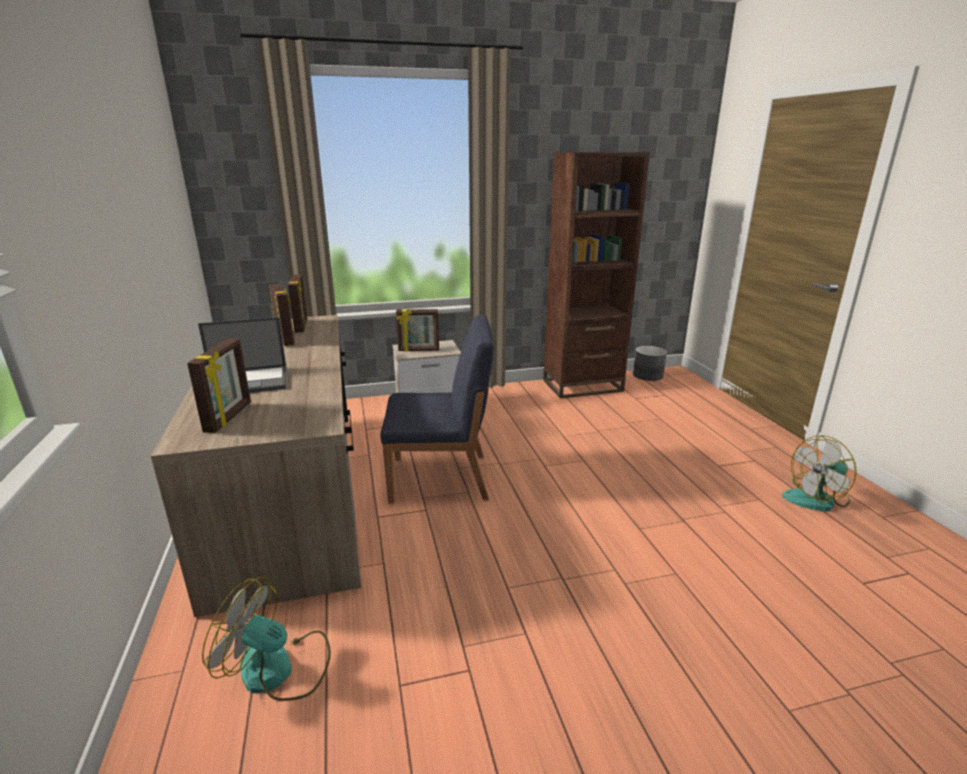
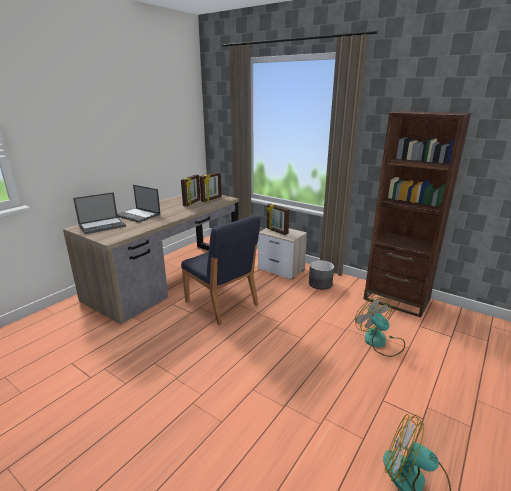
camera: 50 degrees right, 0 degrees up
(229, 417) = (102, 225): picture frame -> laptop
(279, 670) = (64, 331): fan -> fan (380, 342)
(648, 375) = (469, 317): grey planter -> grey planter (320, 284)

